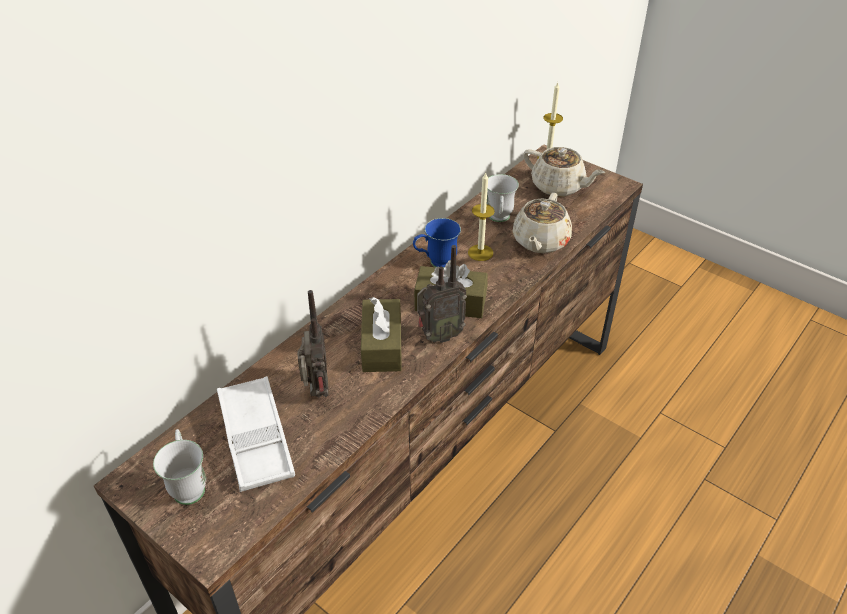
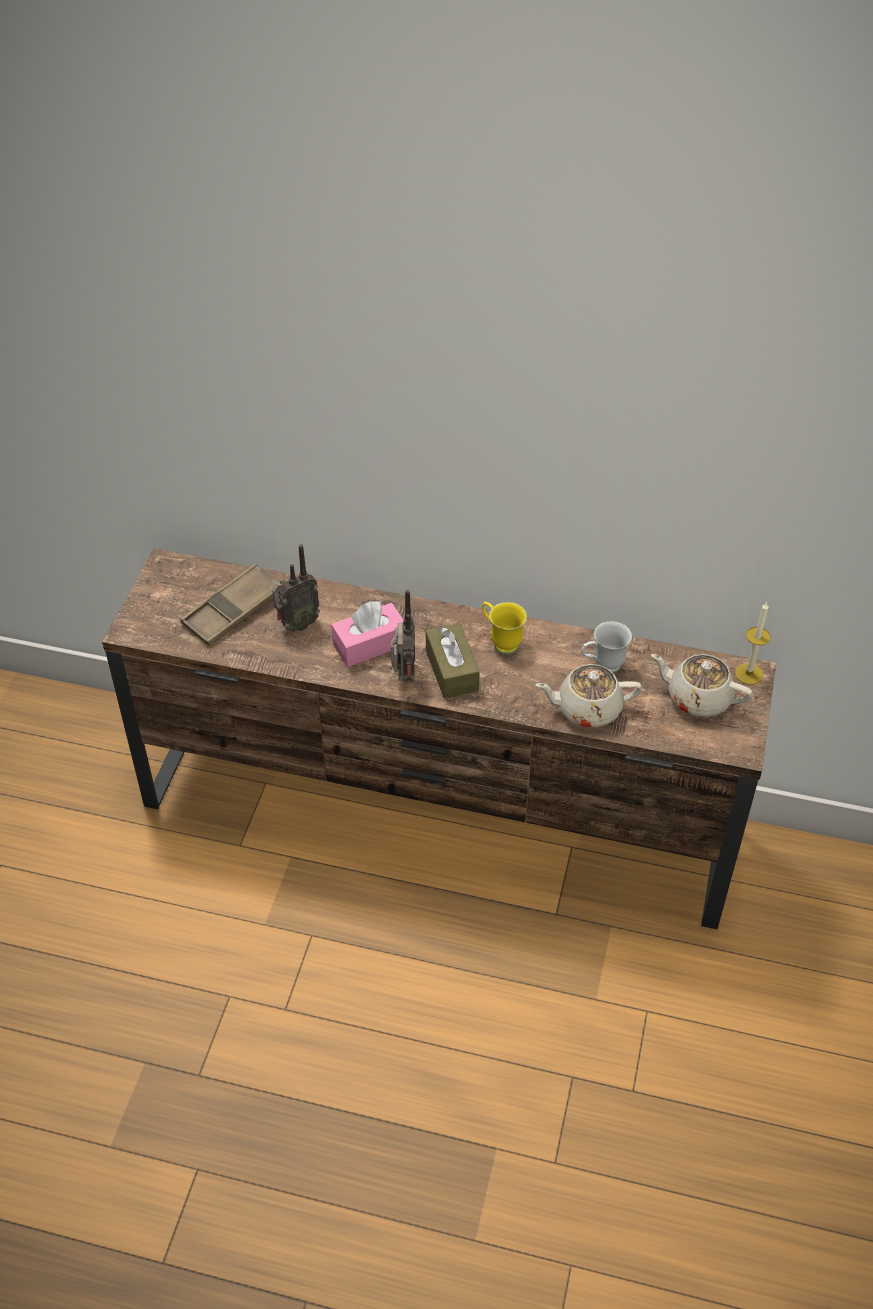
camera: 65 degrees right, 5 degrees up
(189, 484) = (176, 594): white mug -> none
(256, 438) = (233, 610): white tray -> brown tray
(382, 345) = (370, 644): brown tissue box -> pink tissue box
(435, 263) = (501, 641): blue mug -> yellow mug
(439, 336) = (403, 677): radio -> radio turned 135 degrees counterclockwise
(480, 252) = (538, 668): candle -> none
(558, 186) = (697, 698): beige teapot -> beige teapot turned 105 degrees clockwise

